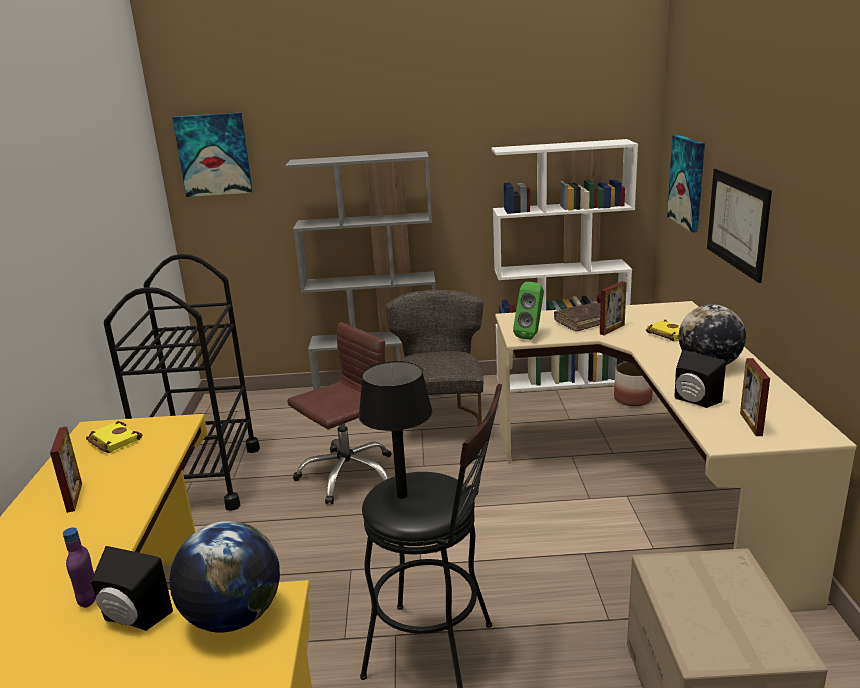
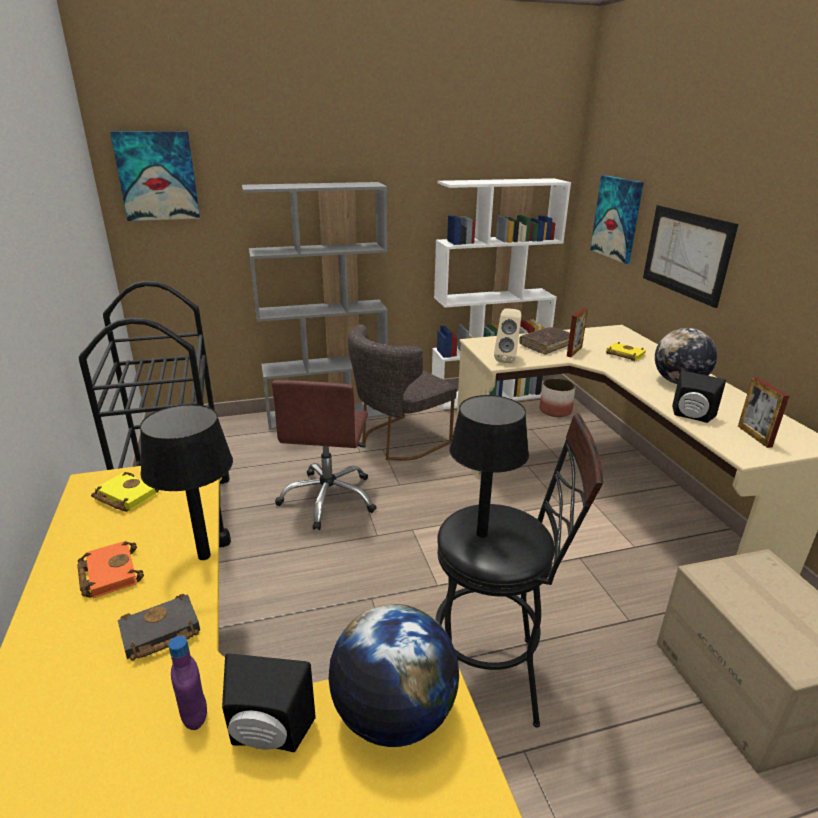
camera: 15 degrees left, 5 degrees up
(74, 497) = (108, 573): picture frame -> orange book
(90, 543) = (159, 634): none -> black book
(151, 491) = (204, 555): none -> black table lamp
(347, 474) = (329, 499): brown office chair -> brown office chair turned 150 degrees clockwise
(440, 423) = (398, 442): grey chair -> grey chair turned 120 degrees counterclockwise
(531, 335) = (507, 359): green speaker -> beige speaker

